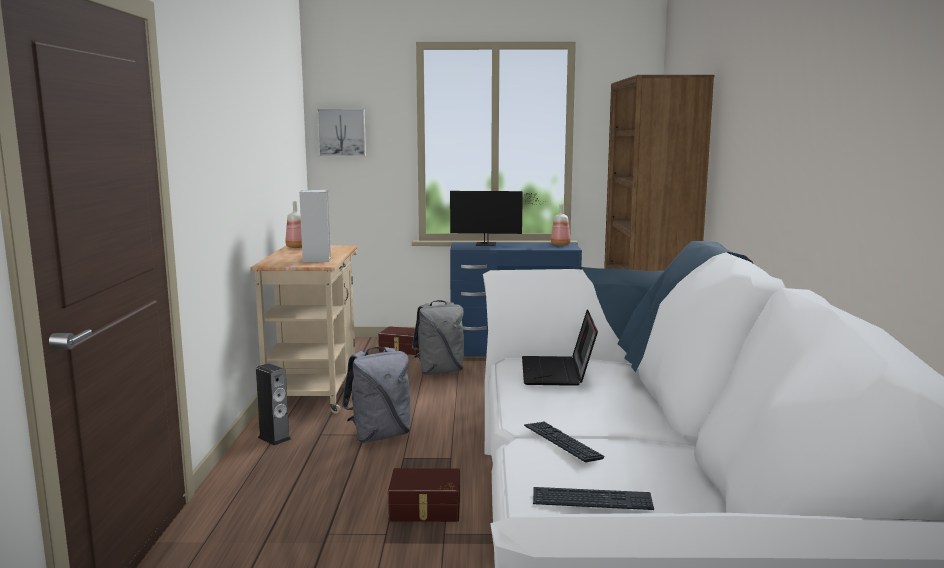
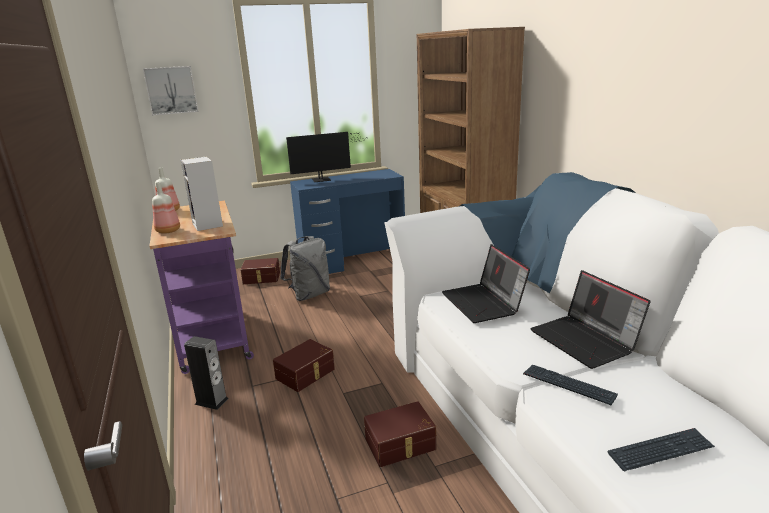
camera: 20 degrees left, 10 degrees up
(315, 389) = (213, 336): beige cart -> purple cart
(379, 436) = (306, 374): grey backpack -> brown storage box
(561, 244) = (381, 172): bottle -> bottle (169, 231)
(631, 417) = (586, 341): none -> laptop

